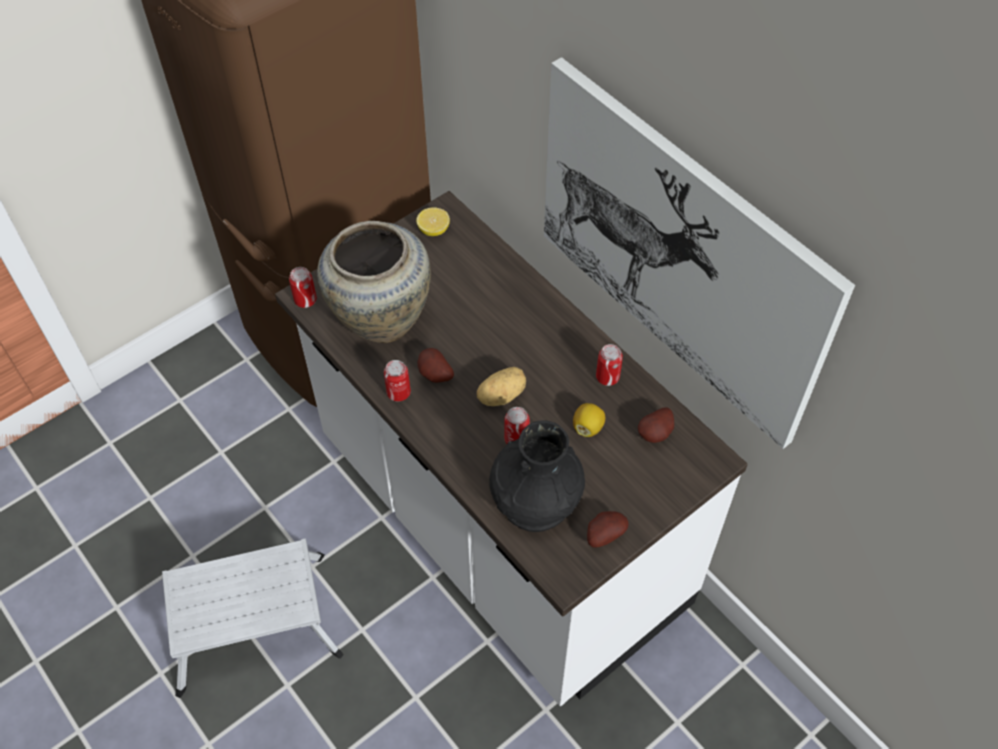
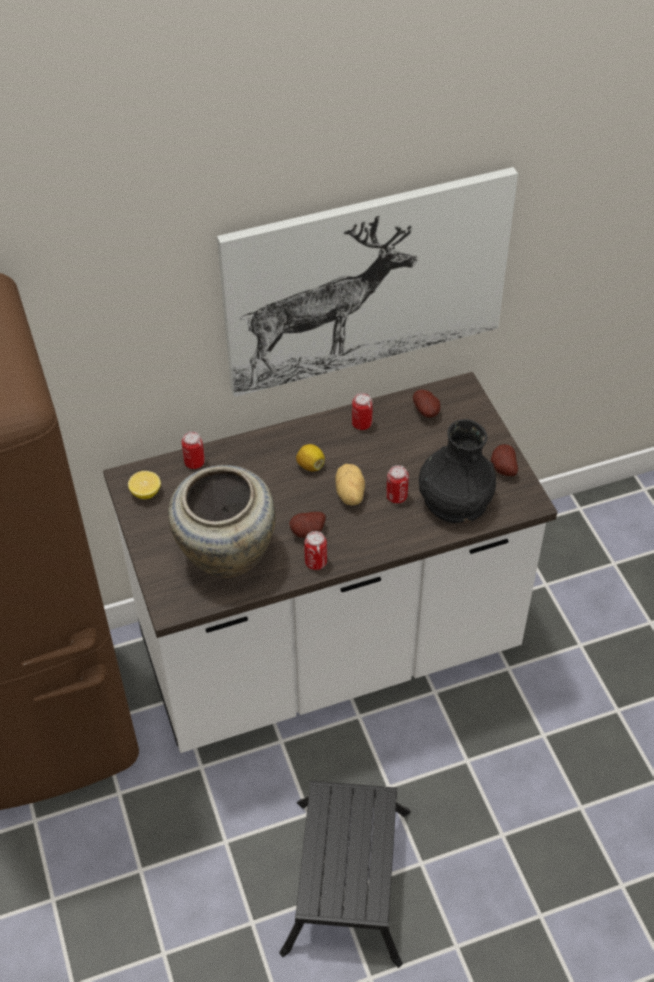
camera: 70 degrees left, 5 degrees down
(254, 622) = (347, 878): white step ladder -> black step ladder
(305, 300) = (177, 607): can -> can (194, 462)
(588, 427) = (404, 449): lemon -> lemon (310, 465)

